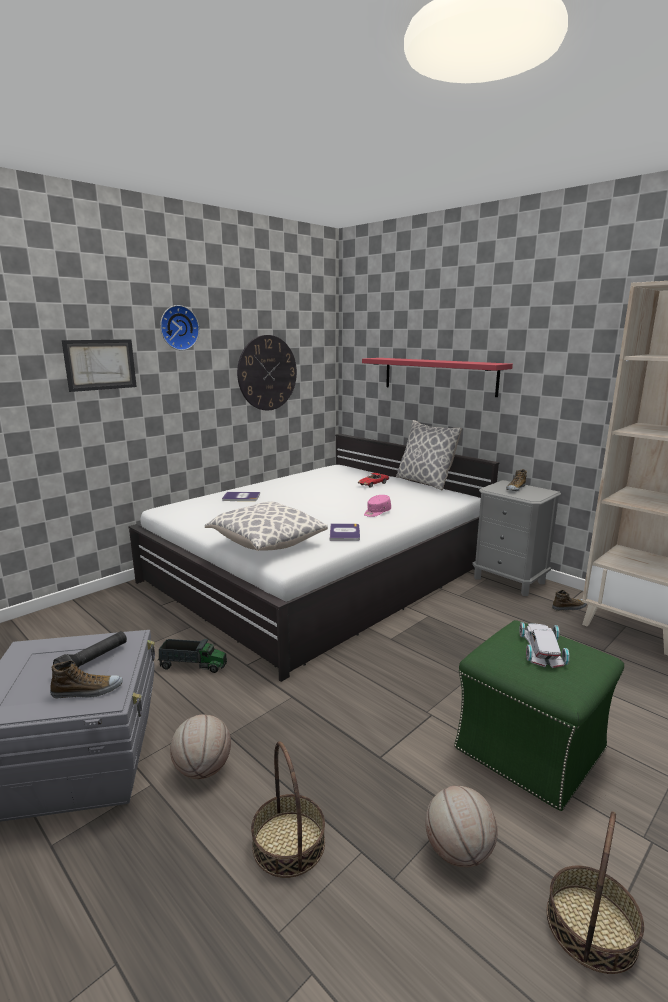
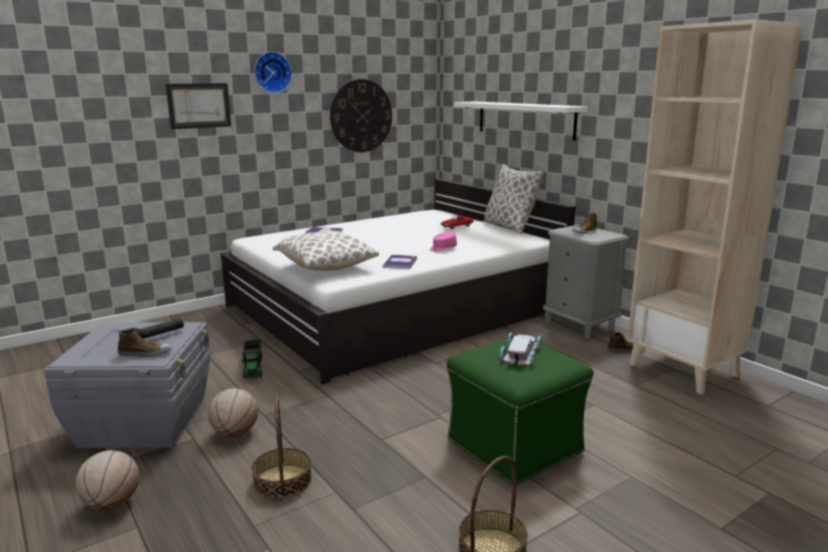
camera: 10 degrees right, 0 degrees up
(193, 665) = (253, 367): toy truck -> toy truck turned 60 degrees clockwise
(438, 376) = (525, 119): red shelf -> white shelf
(458, 852) = (412, 500): basketball -> basketball (112, 504)

